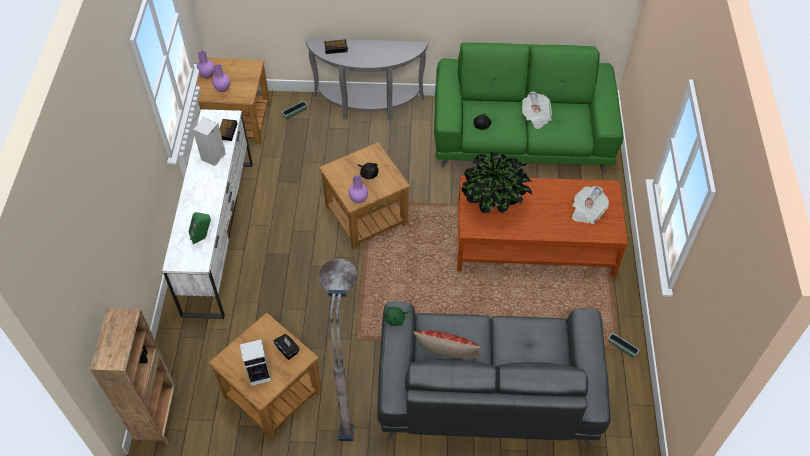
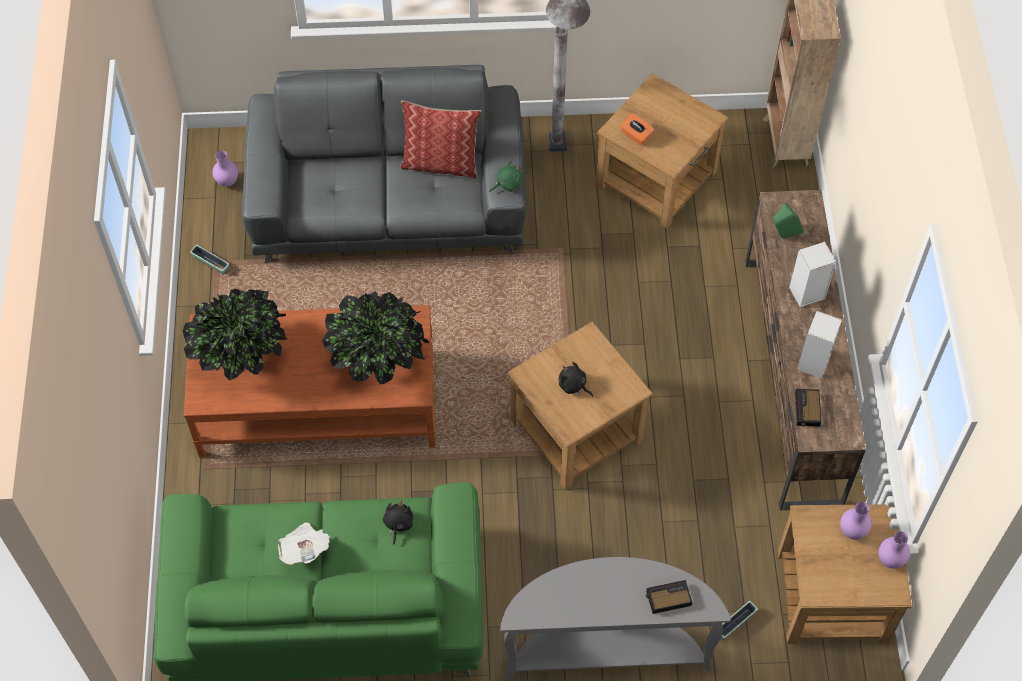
camera: 175 degrees right, 5 degrees up
(219, 235) = (791, 380): white tv stand -> brown tv stand
(260, 374) = (662, 108): speaker -> speaker (806, 294)
(287, 350) = (636, 135): black tissue box -> orange tissue box
(358, 199) = (582, 341): purple vase -> purple vase (228, 182)
(587, 211) = (241, 359): newspaper -> potted plant

